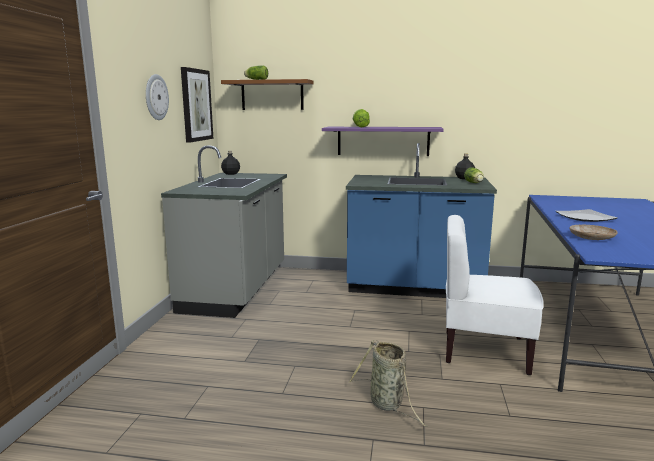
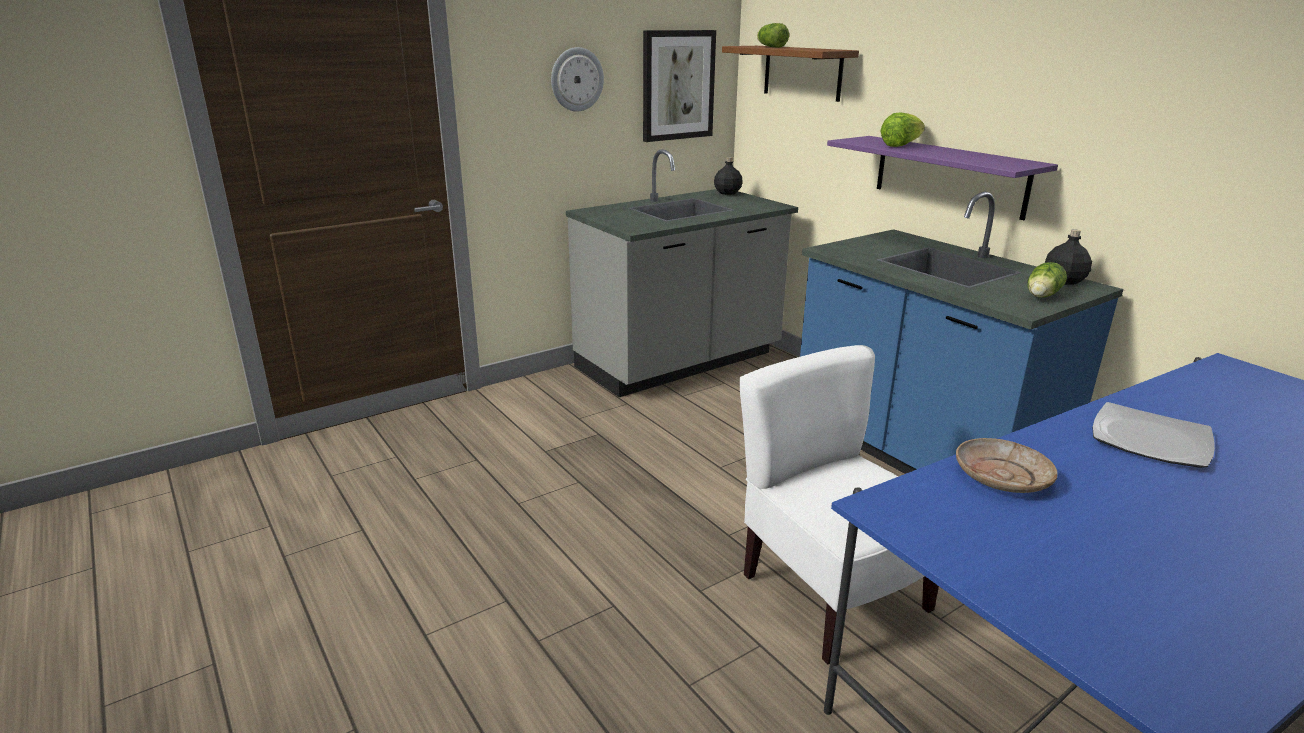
camera: 45 degrees right, 10 degrees up
(388, 404) = (586, 578): basket -> none

